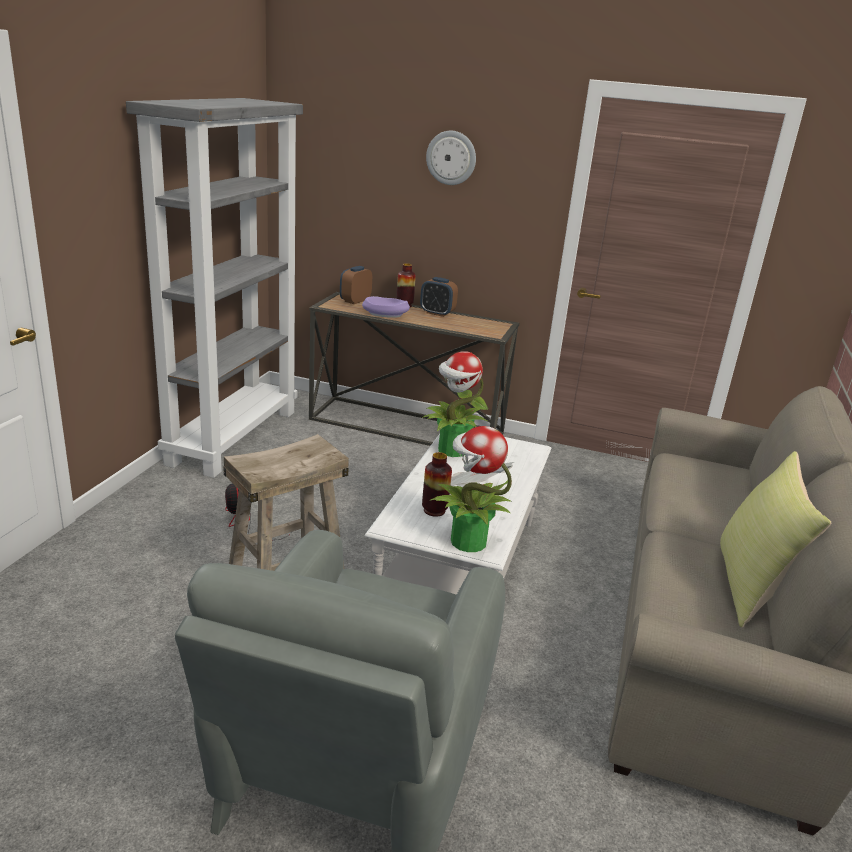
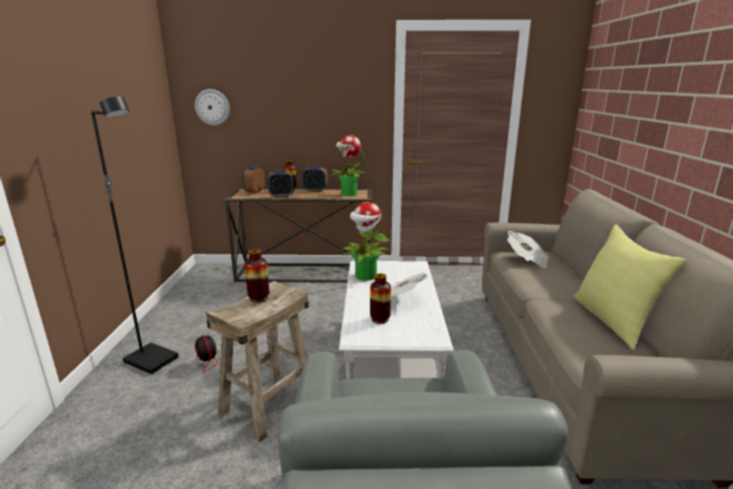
camera: 15 degrees left, 5 degrees down
(178, 498) = (153, 360): none -> black floor lamp
(233, 436) = (181, 304): grey bookcase -> none
(290, 452) = (259, 298): none -> vase
(385, 315) = (281, 196): purple bowl -> alarm clock
(451, 158) = (309, 83): wall clock -> wall clock (212, 107)
(467, 541) = (417, 336): potted plant -> potted plant (348, 194)
(699, 475) = (527, 260): none -> newspaper

